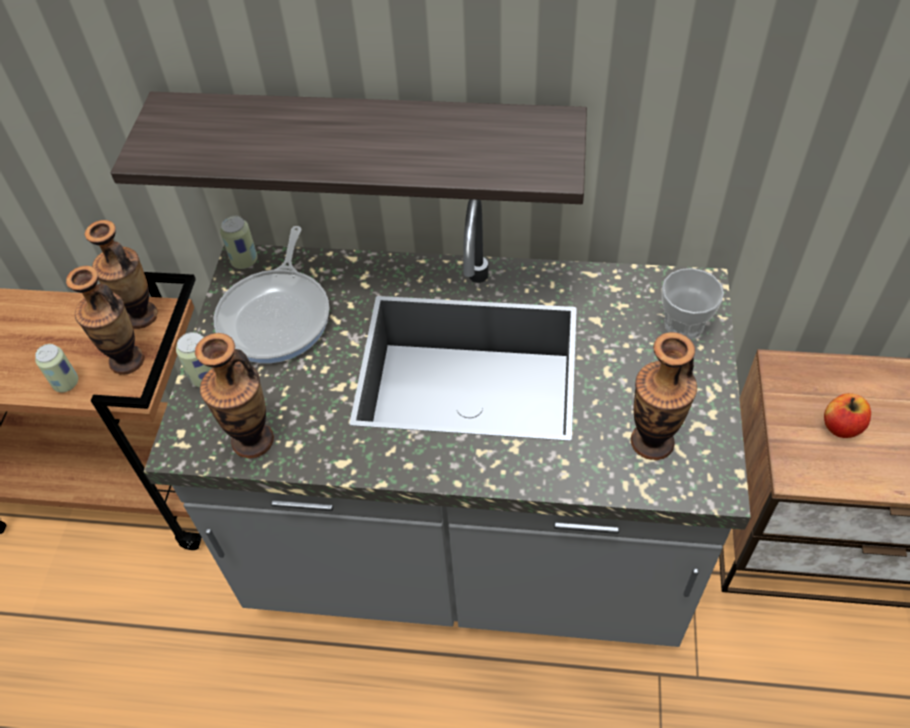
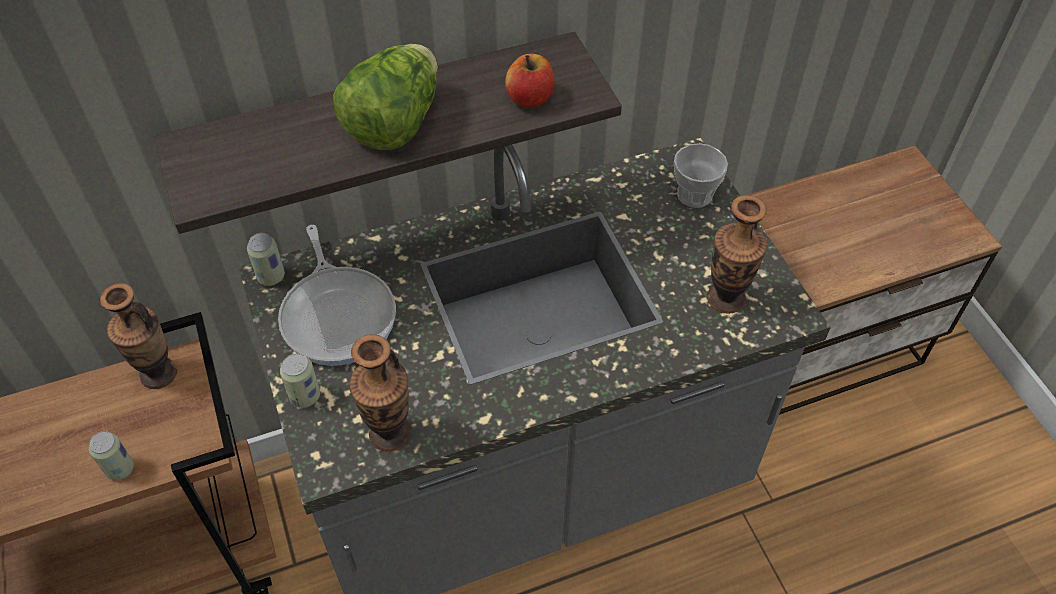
camera: 30 degrees left, 0 degrees up
(127, 361) = (172, 422): vase -> none
(352, 143) = (395, 123): none -> lettuce
(841, 426) = (823, 239): apple -> apple (530, 98)

